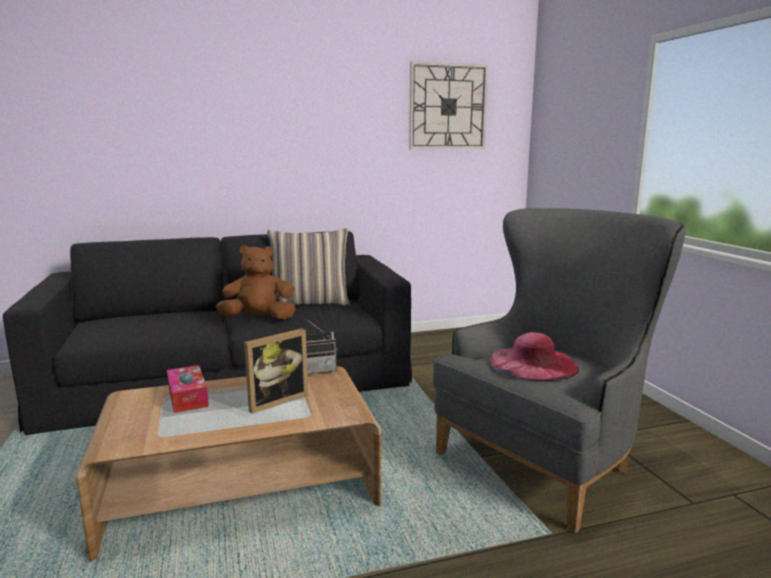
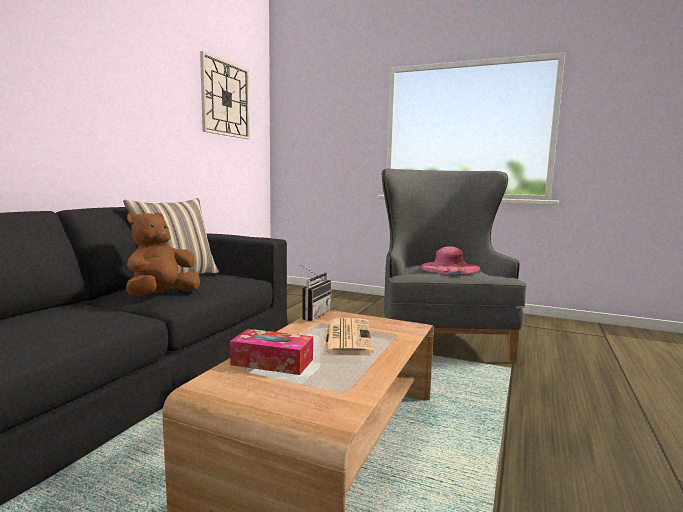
camera: 50 degrees left, 5 degrees down
(275, 400) = (347, 337): picture frame -> newspaper

